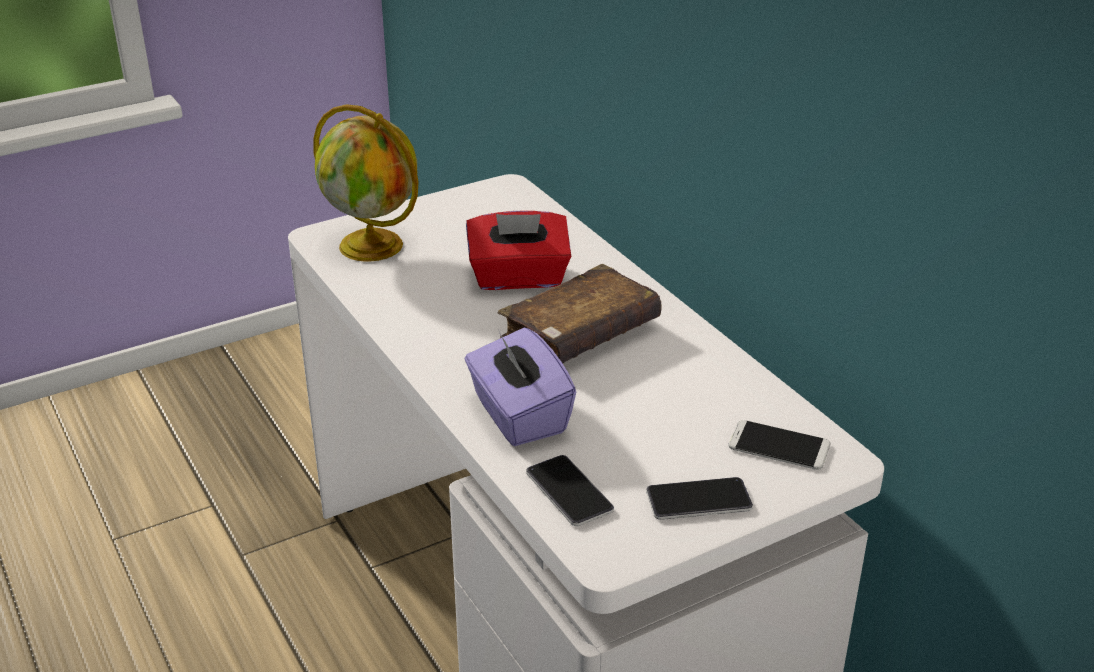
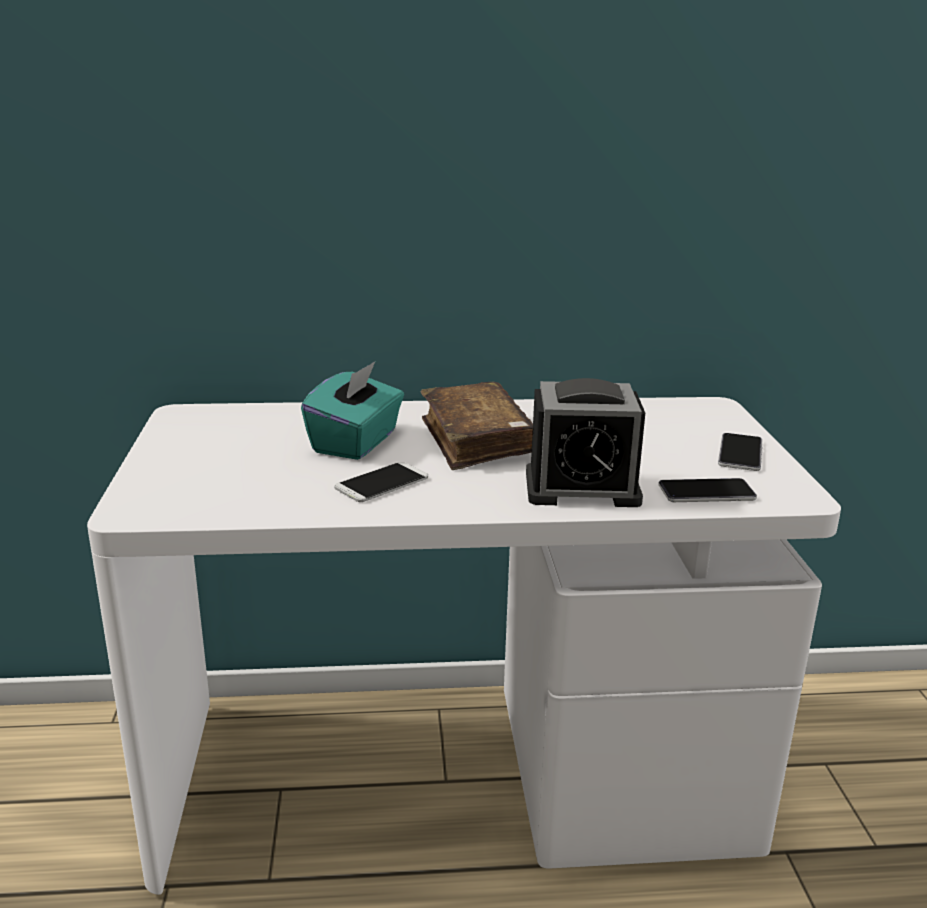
camera: 65 degrees left, 10 degrees down
(373, 246) = (198, 490): globe -> none
(518, 415) = (582, 488): purple tissue box -> alarm clock
(519, 278) = (356, 442): red tissue box -> turquoise tissue box
(779, 446) = (687, 417): phone -> phone (382, 483)

